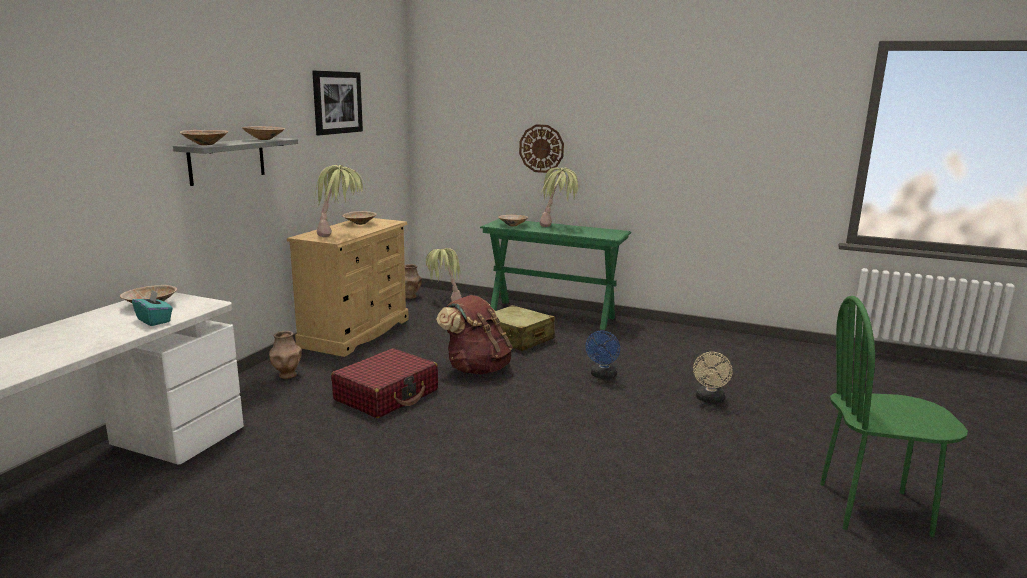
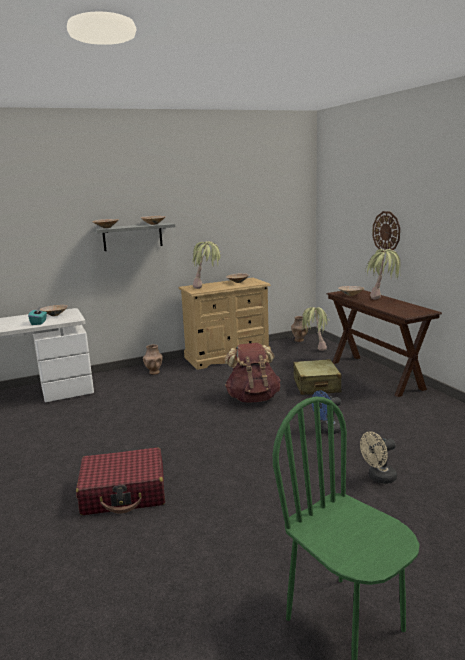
camera: 45 degrees right, 0 degrees up
(337, 102) = (233, 197): picture -> none
(387, 395) = (178, 398): red suitcase -> red suitcase (124, 492)
(552, 315) = (376, 375): green console table -> brown console table

